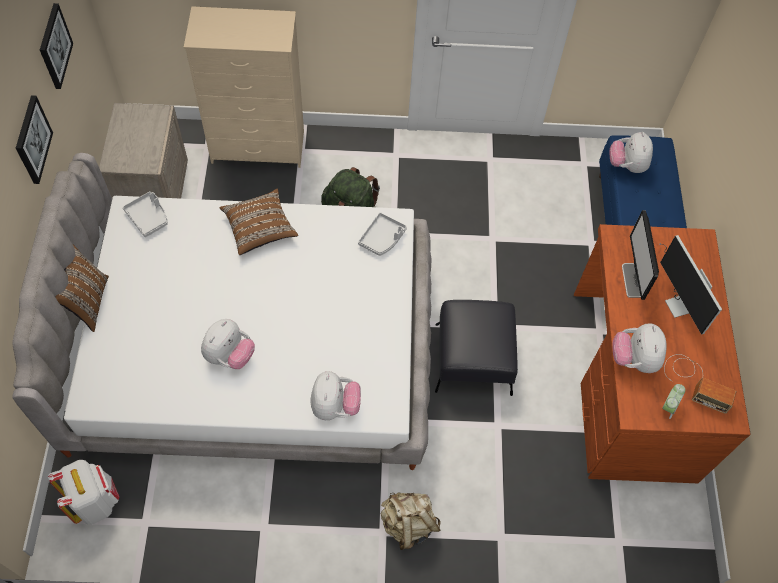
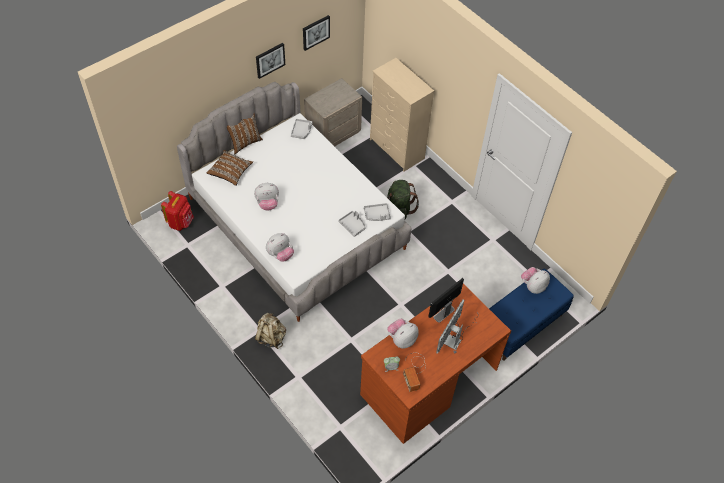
camera: 50 degrees right, 5 degrees down
(95, 501) = (181, 222): white backpack -> red backpack
(259, 228) = (336, 170): brown pillow -> brown pillow (230, 172)
(372, 279) = (353, 225): none -> grey tray
(473, 358) = (375, 307): black ottoman -> none

